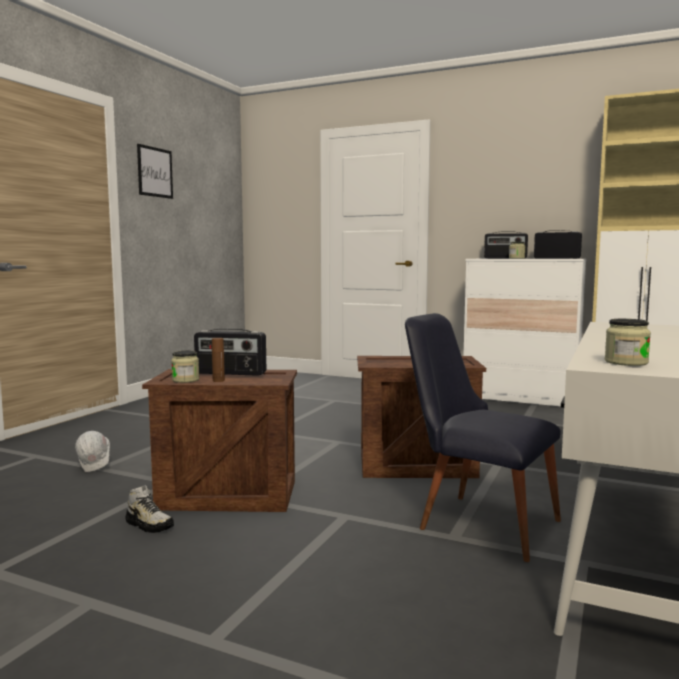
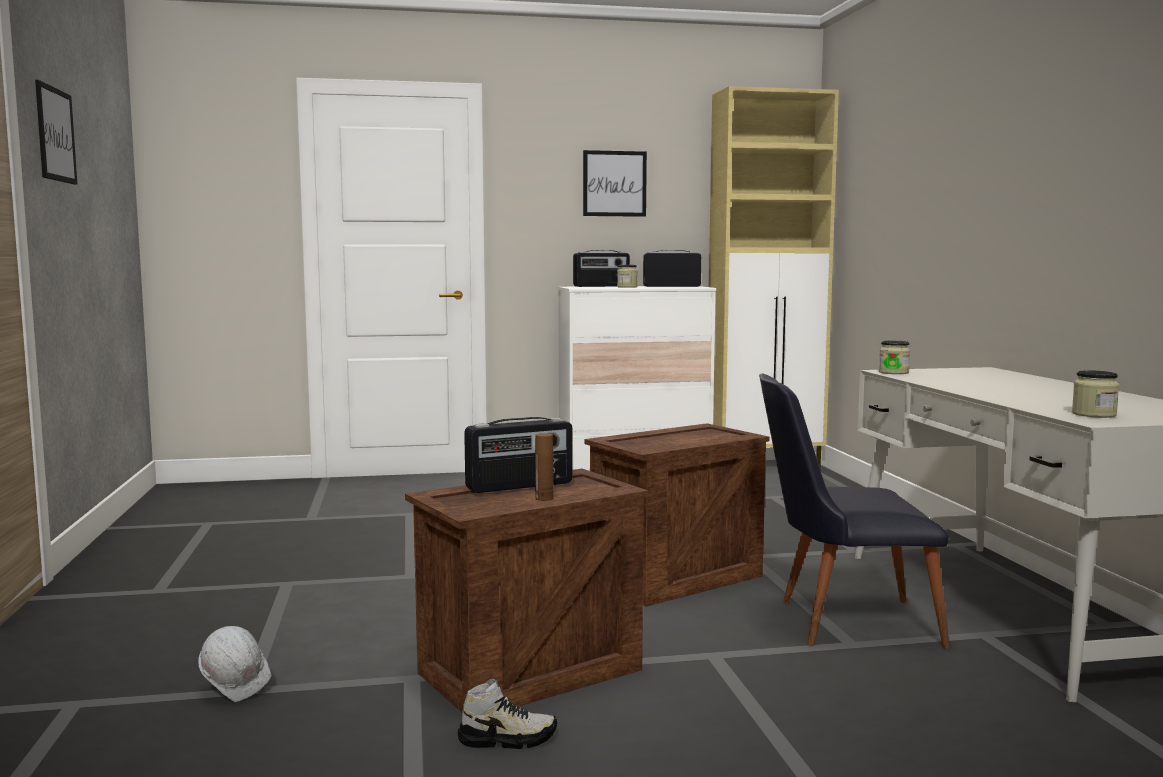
camera: 35 degrees left, 0 degrees up
(185, 380) = (497, 505): jar -> jar (893, 372)
(523, 182) = (614, 183): none -> picture

